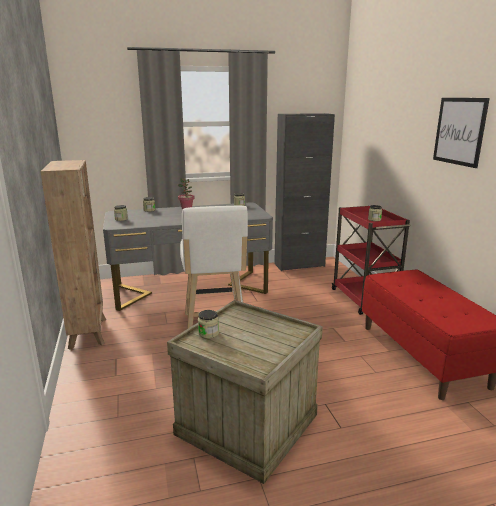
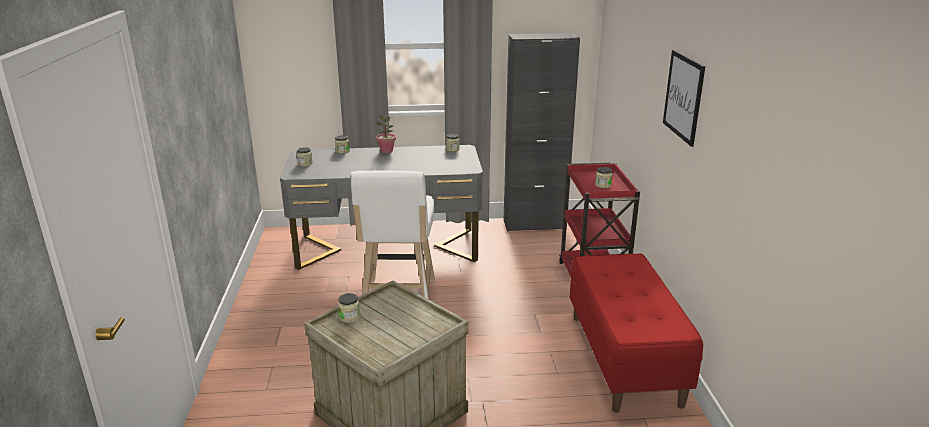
camera: 10 degrees right, 5 degrees up
(88, 332) = (259, 293): brown bookcase -> none

